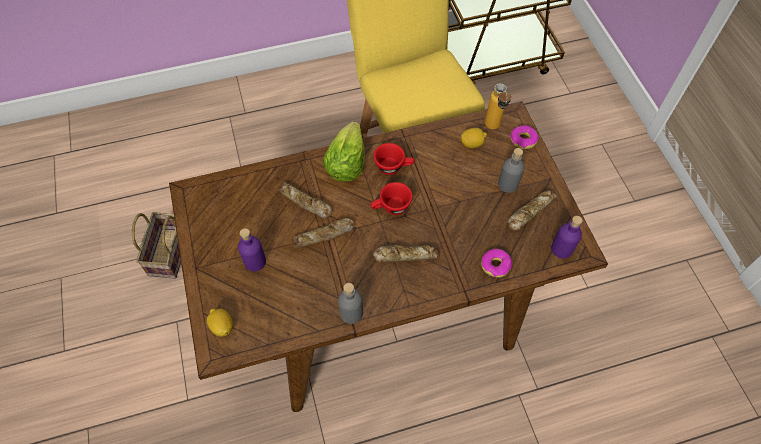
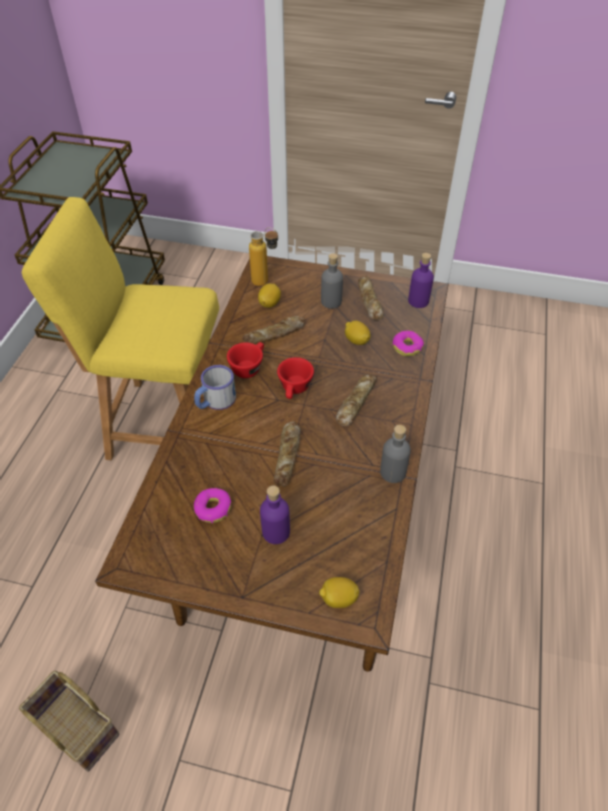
camera: 60 degrees left, 10 degrees down
(305, 203) = (235, 455): bread -> bread (275, 334)
(346, 164) = (215, 401): lettuce -> mug
(475, 224) = (356, 340): none -> lemon
(523, 140) = (293, 271): donut -> donut (213, 509)

